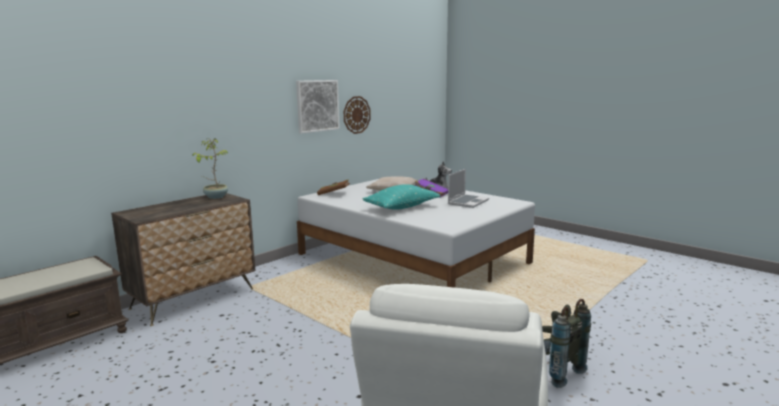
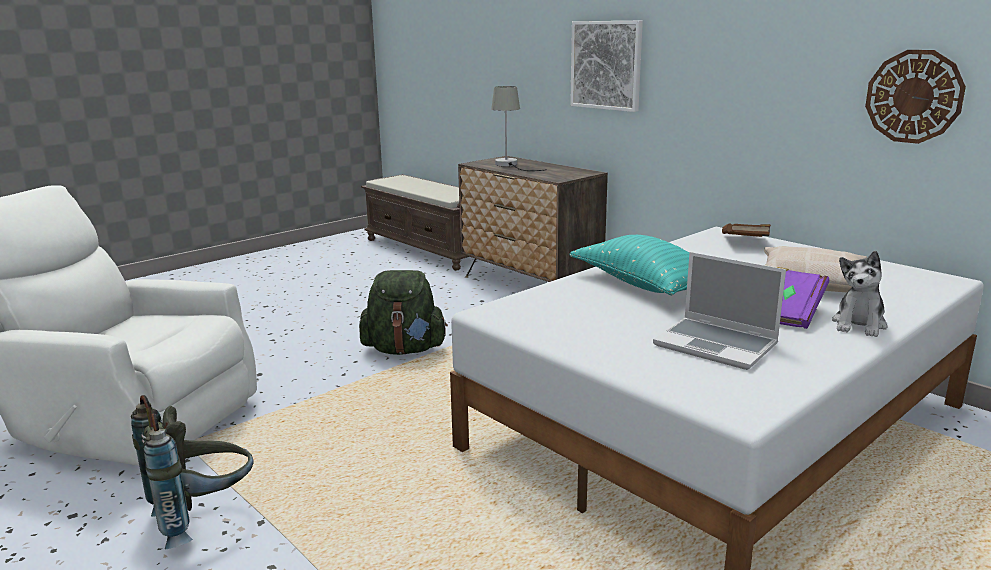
camera: 95 degrees right, 5 degrees up
(166, 210) = (510, 165): none -> grey table lamp
(215, 197) = (573, 172): potted plant -> none
(316, 336) = (404, 349): none -> green backpack
(317, 106) = (800, 63): picture -> picture (606, 65)

